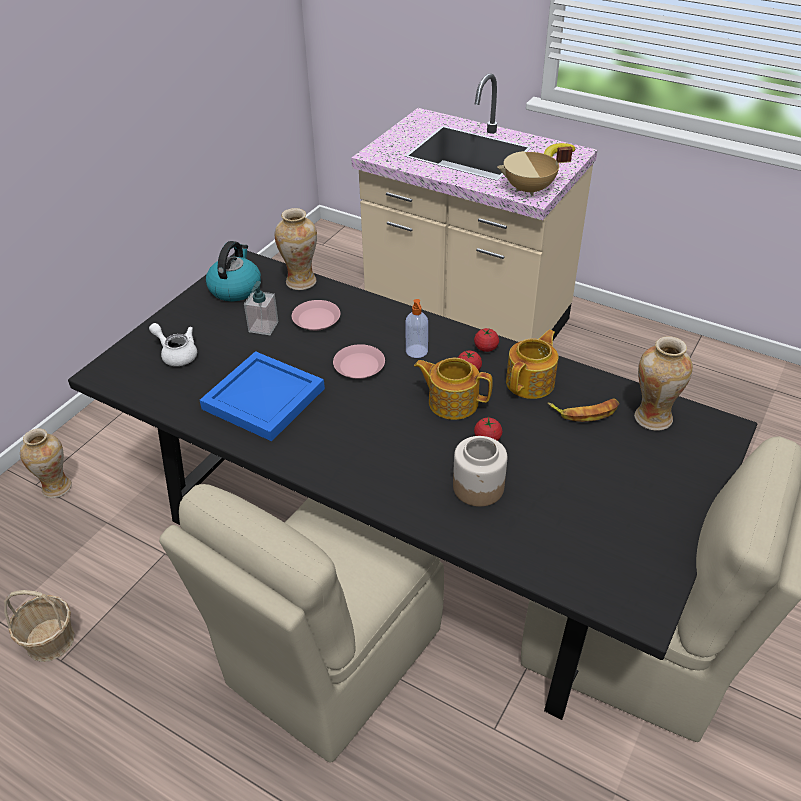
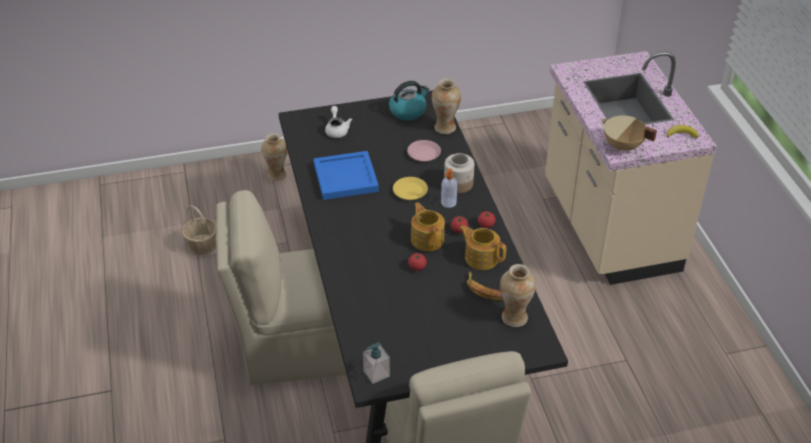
camera: 45 degrees right, 0 degrees up
(263, 327) = (393, 141): soap dispenser -> soap dispenser (376, 373)
(359, 366) = (410, 191): pink plate -> yellow plate
(479, 487) = (380, 284): jar -> jar (459, 184)
(531, 382) = (481, 257): teapot -> teapot turned 135 degrees counterclockwise

